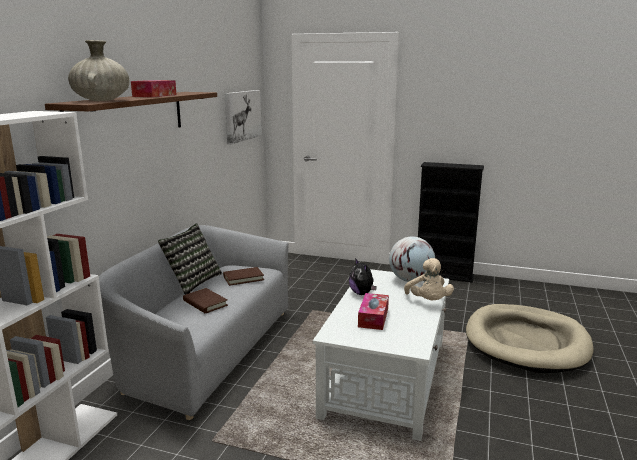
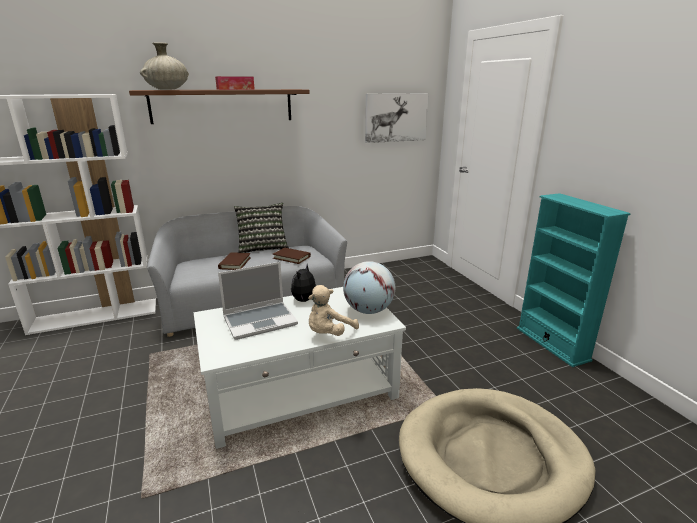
camera: 50 degrees right, 5 degrees up
(373, 317) = (260, 320): tissue box -> laptop
(443, 275) = (552, 344): black bookcase -> turquoise bookcase

